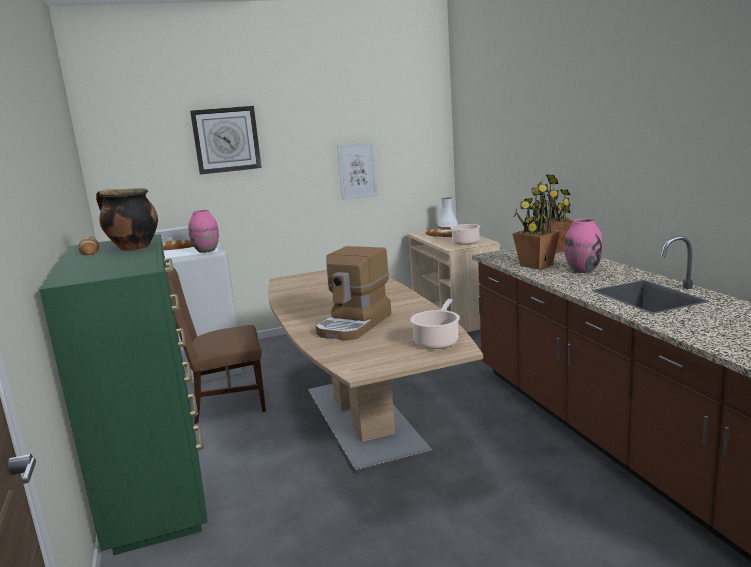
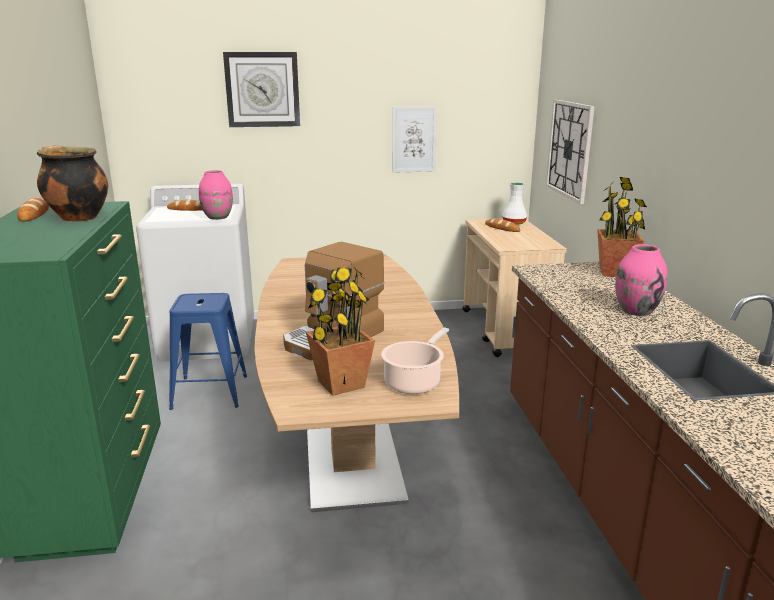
camera: 10 degrees right, 5 degrees up
(223, 404) = (210, 392): brown chair -> blue stool
(464, 243) = (523, 242): cooking pot -> none
(490, 164) = (570, 149): none -> wall clock
(536, 265) = (581, 293): potted plant -> potted plant (340, 384)

